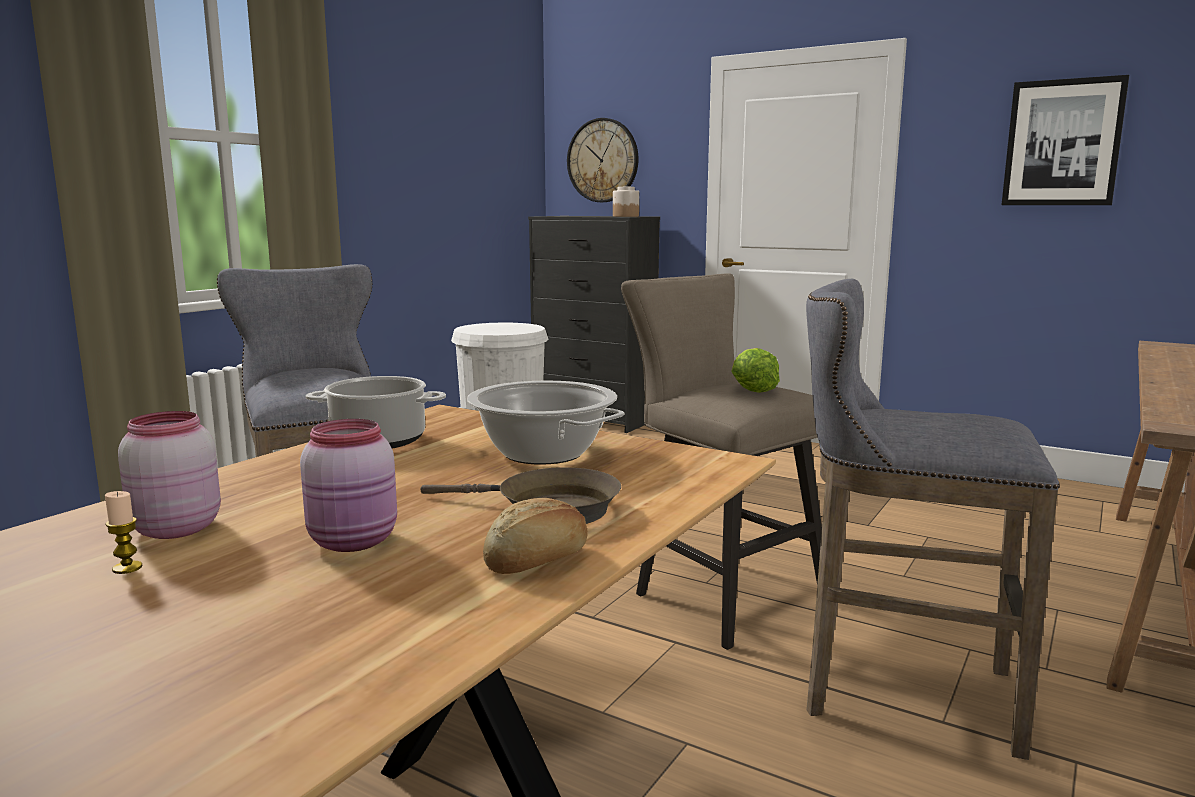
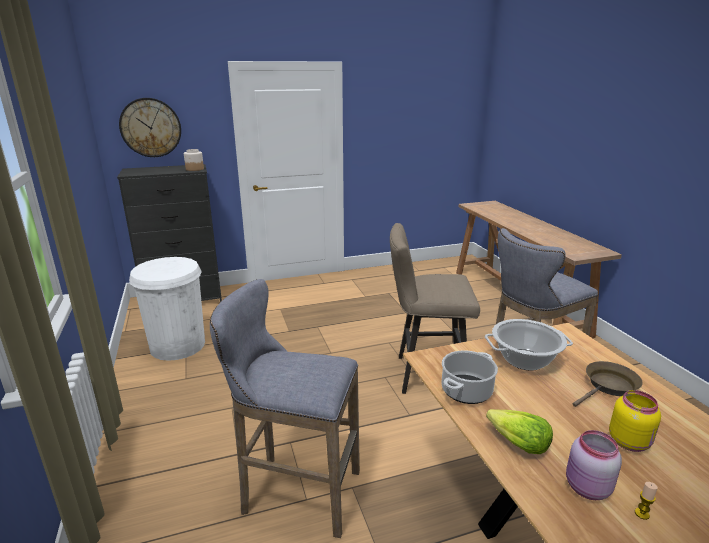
camera: 50 degrees left, 10 degrees up
(355, 541) = (629, 441): pink jar -> yellow jar
(539, 560) = (668, 408): bread -> none
(752, 388) = (445, 280): lettuce -> lettuce (518, 443)
(1062, 143) = (411, 118): picture -> none

